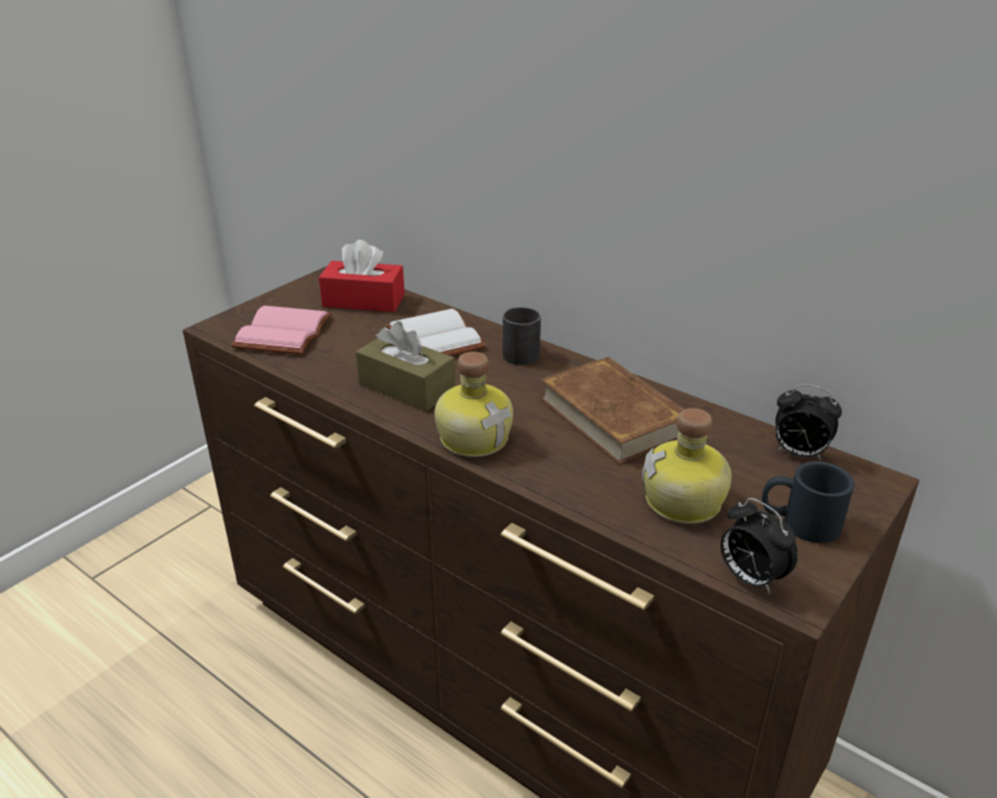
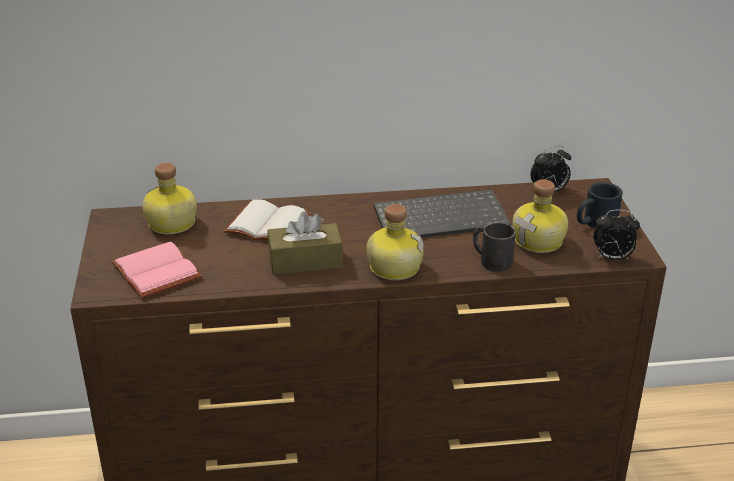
camera: 45 degrees left, 0 degrees up
(363, 301) = (171, 224): red tissue box -> bottle
(520, 351) = (332, 207): black mug -> black mug (490, 260)
(613, 416) = (442, 217): brown book -> keyboard

